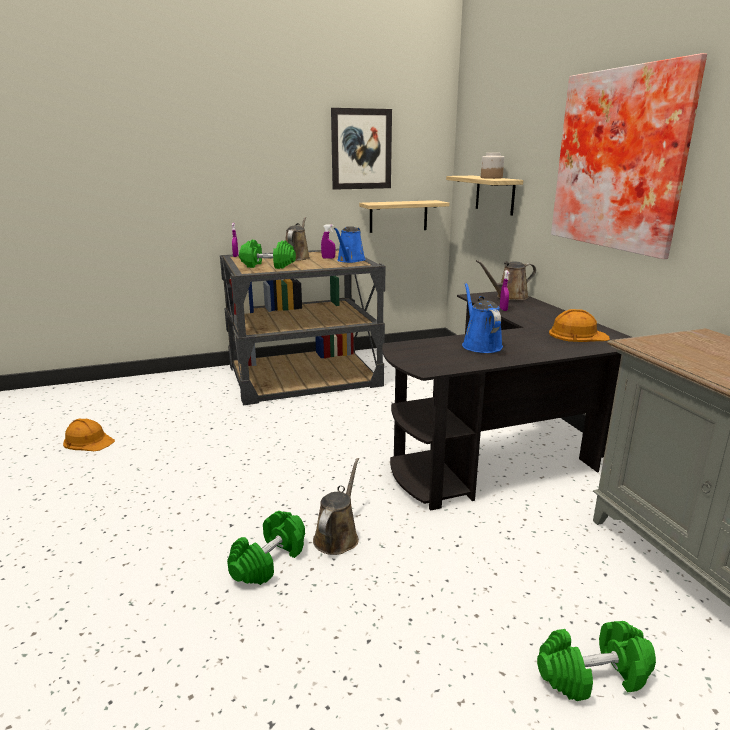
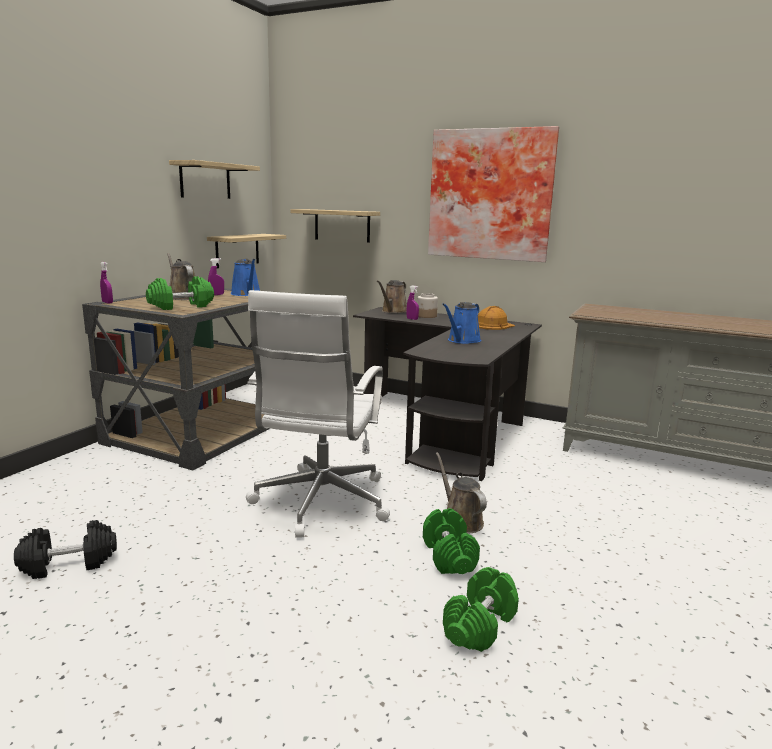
camera: 45 degrees left, 5 degrees down
(88, 441) = (69, 563): orange hard hat -> black dumbbell
(268, 466) = (320, 503): none -> white office chair
(361, 149) = (205, 180): picture -> shelf
(480, 345) = (462, 341): blue watering can -> blue watering can turned 90 degrees counterclockwise
(491, 178) = (346, 210): jar -> jar (426, 316)
(592, 676) = (678, 515): green dumbbell -> green dumbbell (480, 625)

